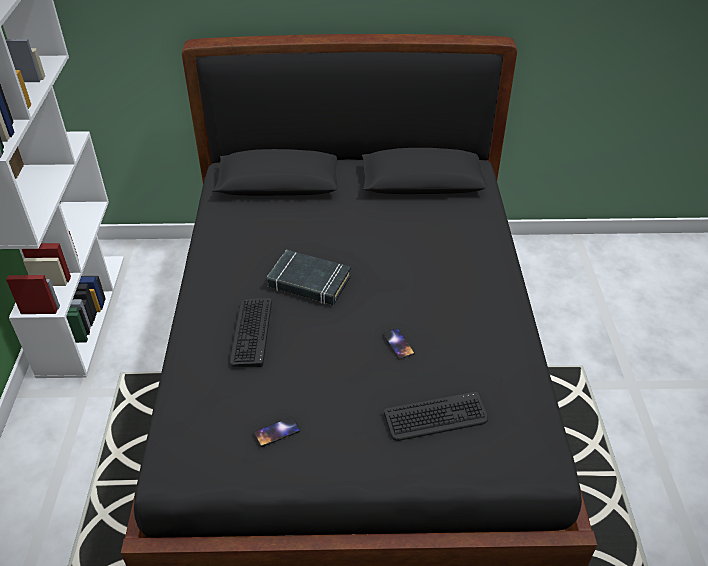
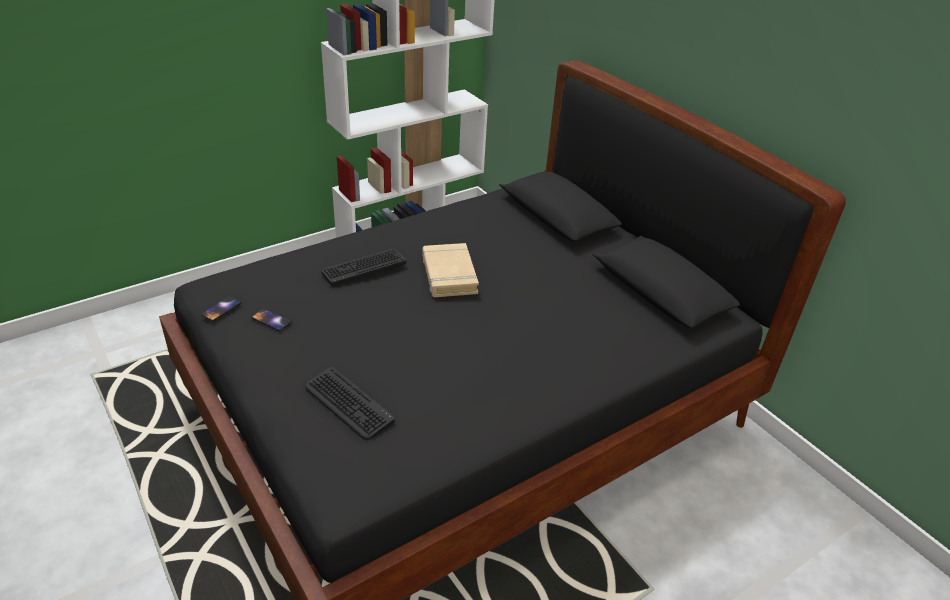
camera: 55 degrees right, 5 degrees down
(309, 282) = (449, 275): black book -> beige book
(398, 344) = (421, 351): phone -> phone (221, 309)

